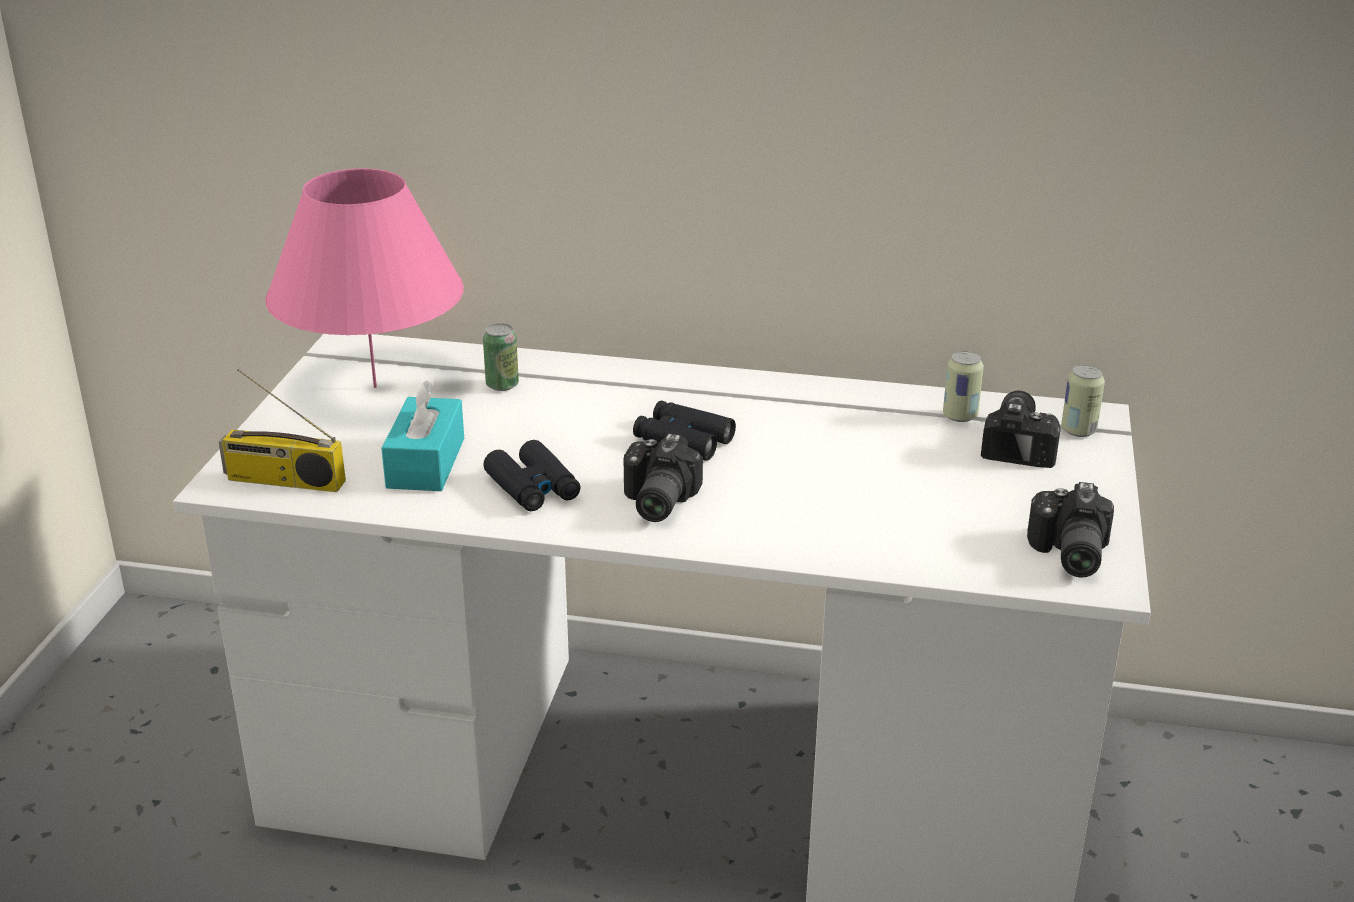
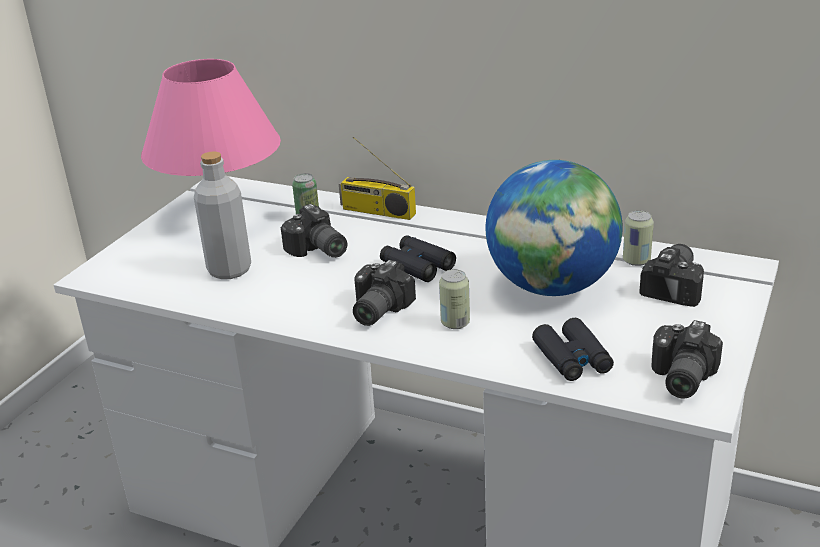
camera: 15 degrees right, 0 degrees up
(283, 481) = (129, 276): radio -> radio (377, 211)
(426, 463) = (229, 270): turquoise tissue box -> grey bottle
(533, 488) = (294, 293): black binoculars -> black binoculars (572, 359)
(537, 429) = (317, 251): none -> camera
(869, 455) = (552, 286): none -> globe
(1078, 430) = (728, 278): can -> can (455, 323)

